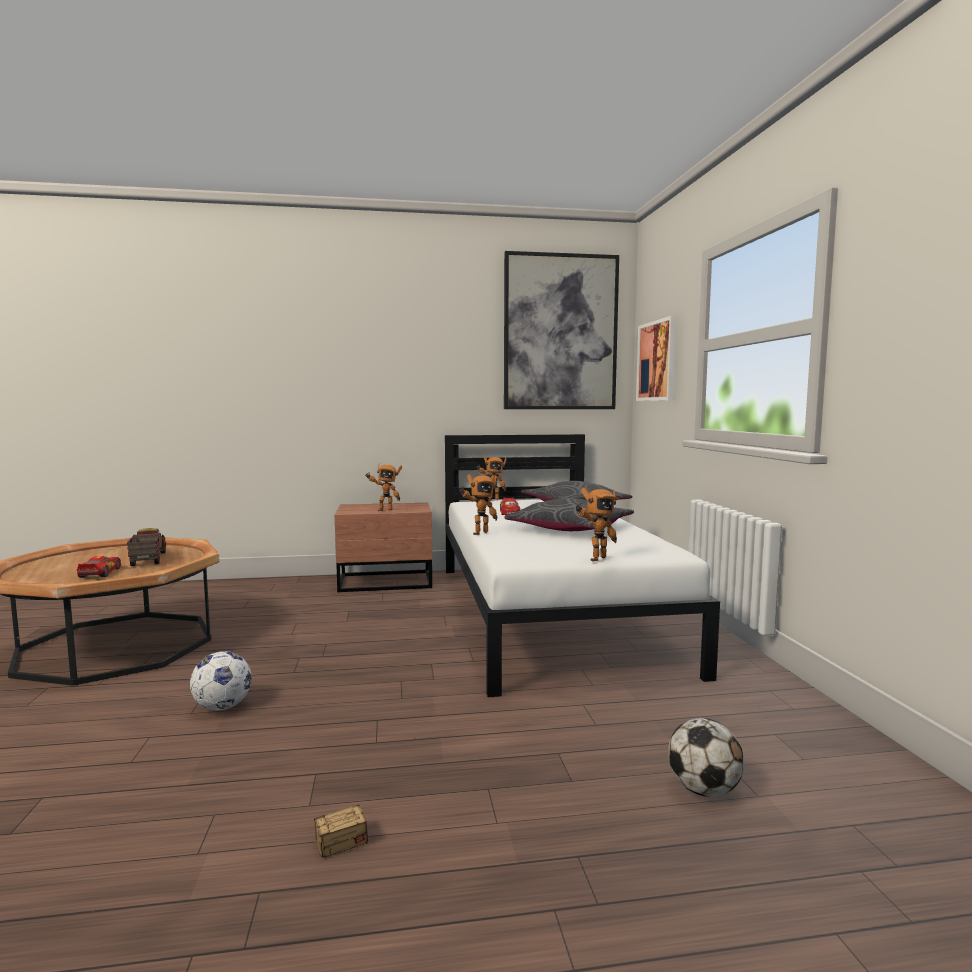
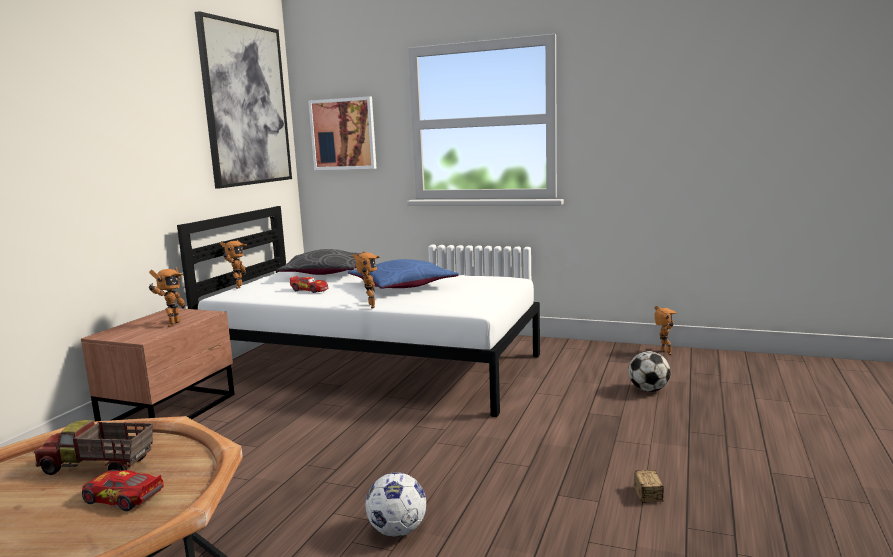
camera: 60 degrees left, 5 degrees up
(570, 529) = (402, 286): grey pillow -> blue pillow
(595, 558) = (500, 293): toy robot -> toy robot (664, 353)

